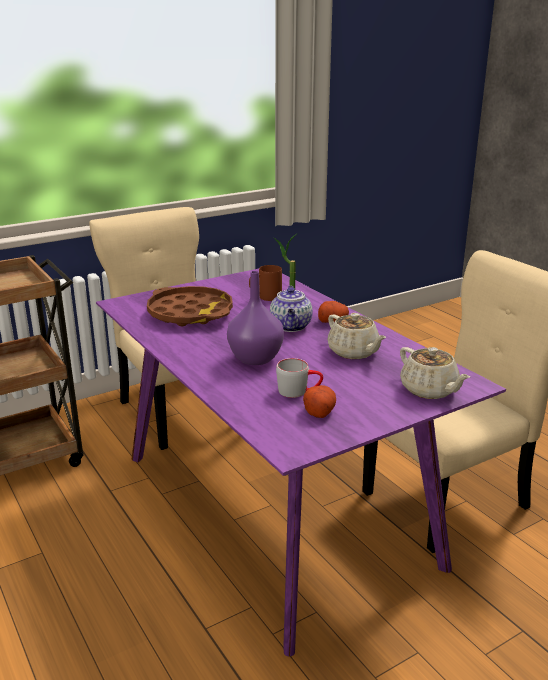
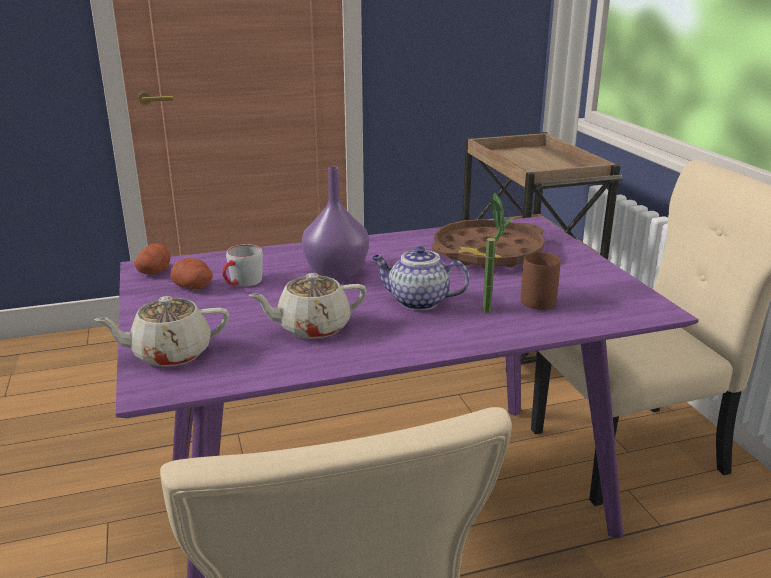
camera: 105 degrees right, 0 degrees up
(333, 321) = (425, 331): potato -> potato (154, 272)

